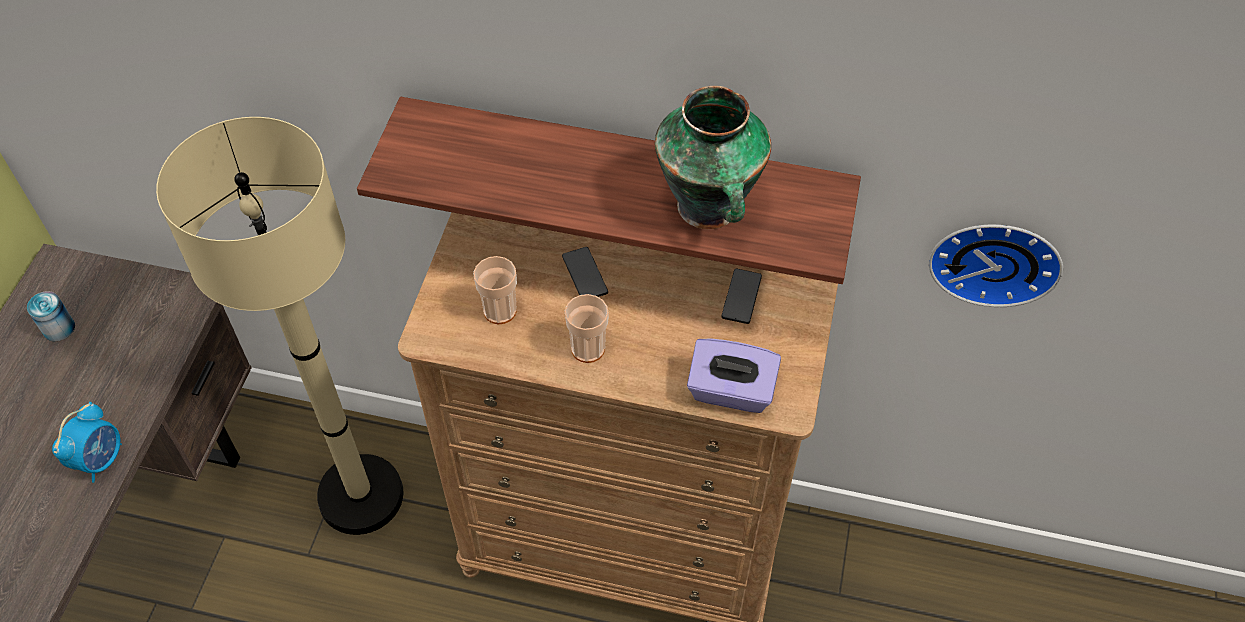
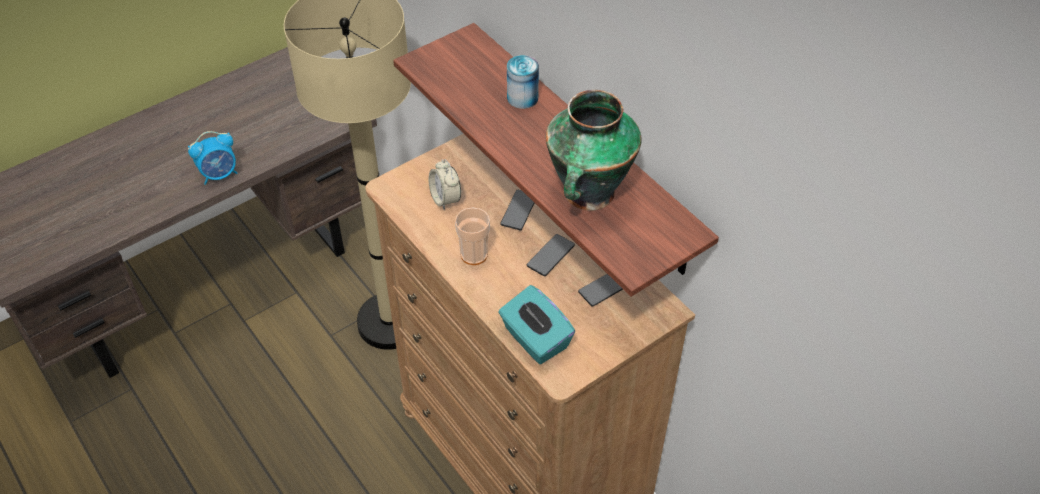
camera: 40 degrees right, 5 degrees down
(59, 328) = (265, 91): can -> can (522, 98)
(500, 310) = (445, 199): cup -> alarm clock
(661, 300) = (550, 255): none -> phone
(730, 391) = (535, 339): purple tissue box -> turquoise tissue box
(995, 258) = (802, 371): wall clock -> none

